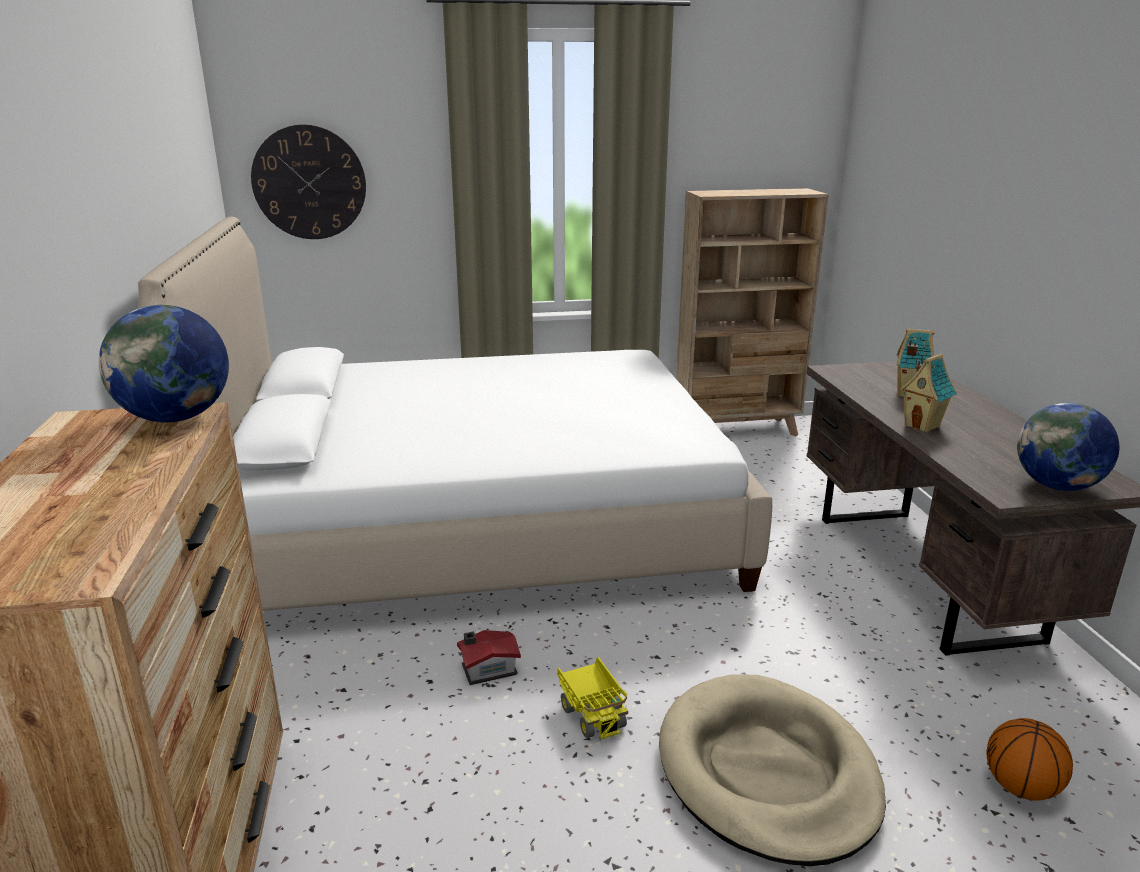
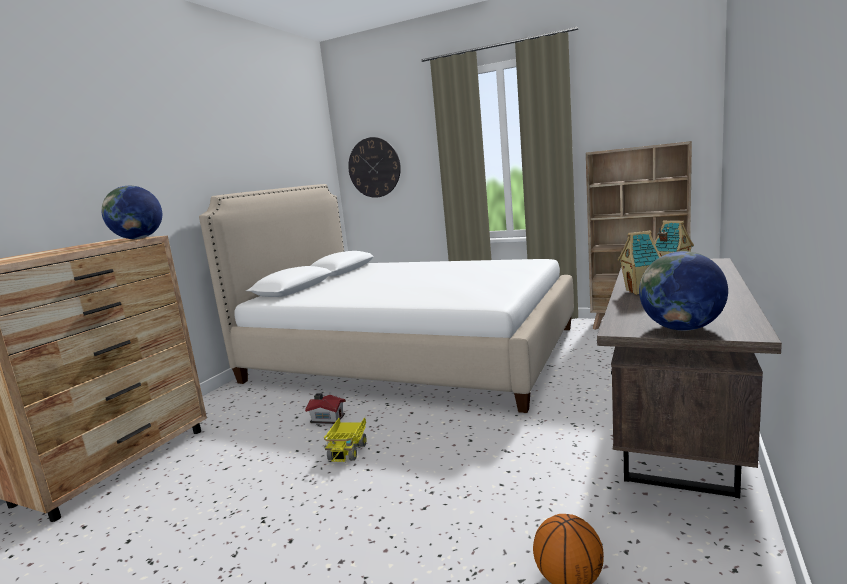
camera: 35 degrees right, 10 degrees down
(767, 772) = (400, 507): beige dog bed -> none

